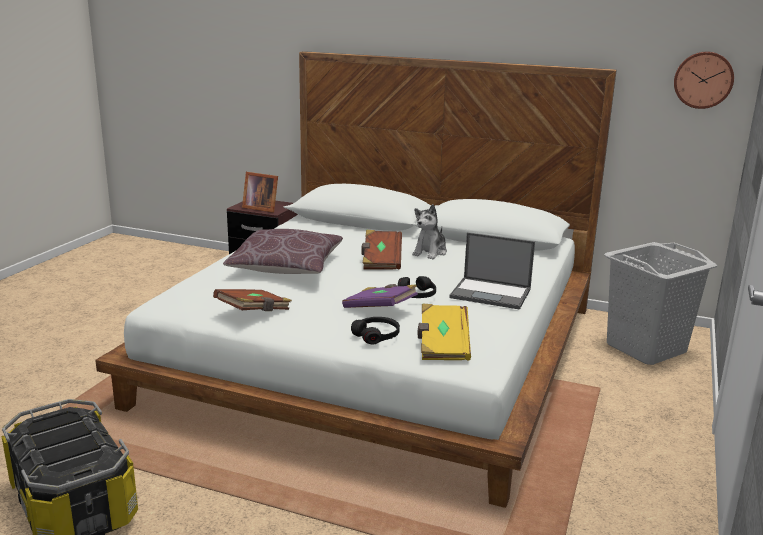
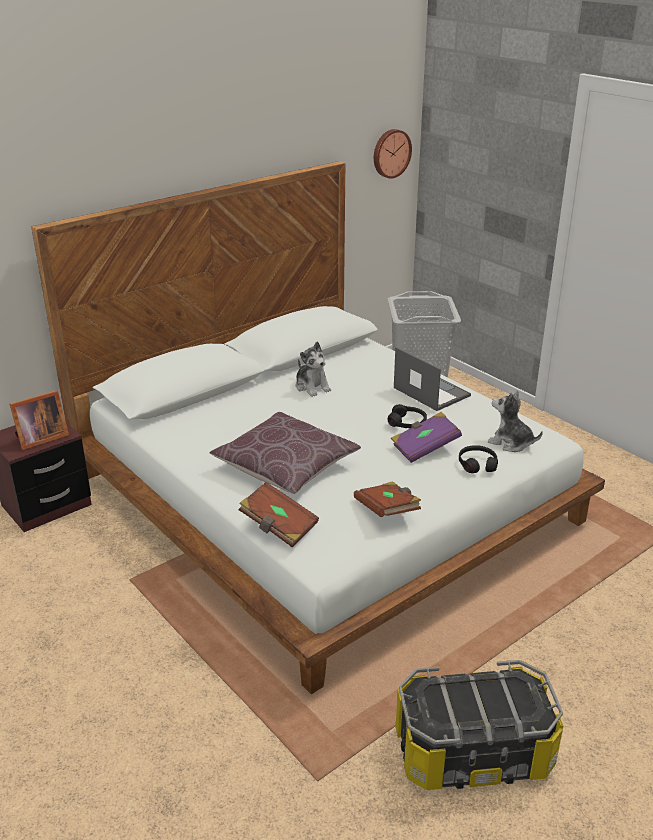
camera: 60 degrees left, 10 degrees up
(381, 261) = (316, 415): brown book -> brown book (278, 526)
(442, 346) = (511, 443): yellow book -> plush toy
(491, 293) = (430, 391): laptop -> laptop turned 90 degrees counterclockwise

